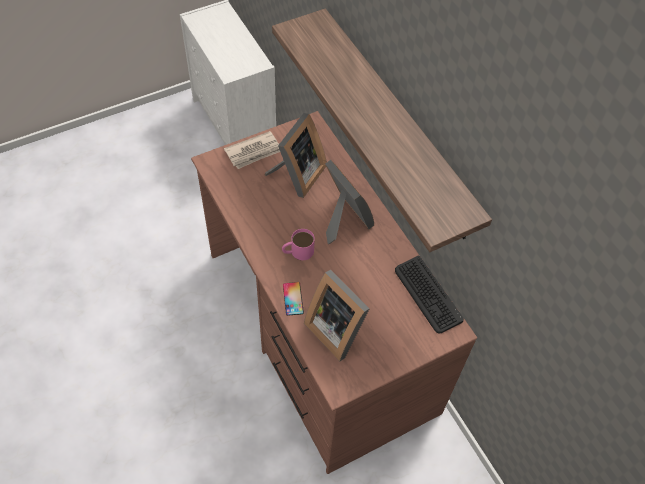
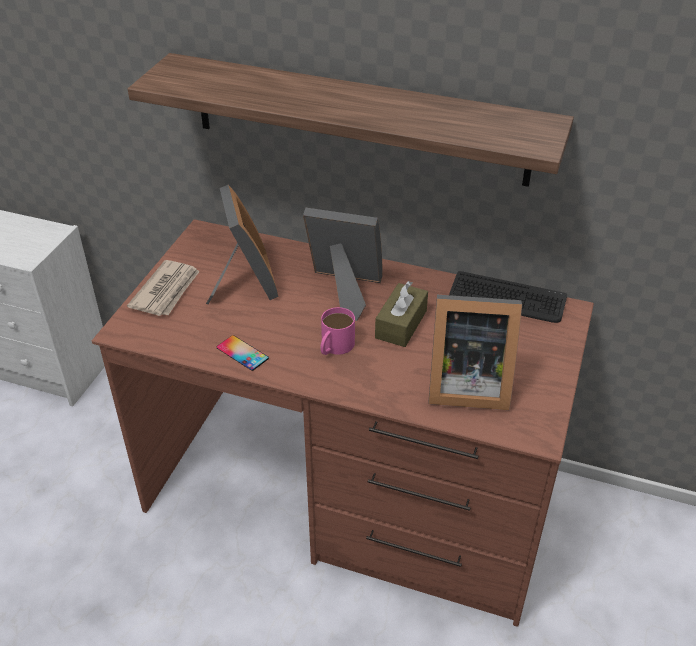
camera: 40 degrees left, 15 degrees down
(293, 298) = (386, 391): phone -> phone (242, 353)
(348, 265) = (401, 324): none -> brown tissue box

